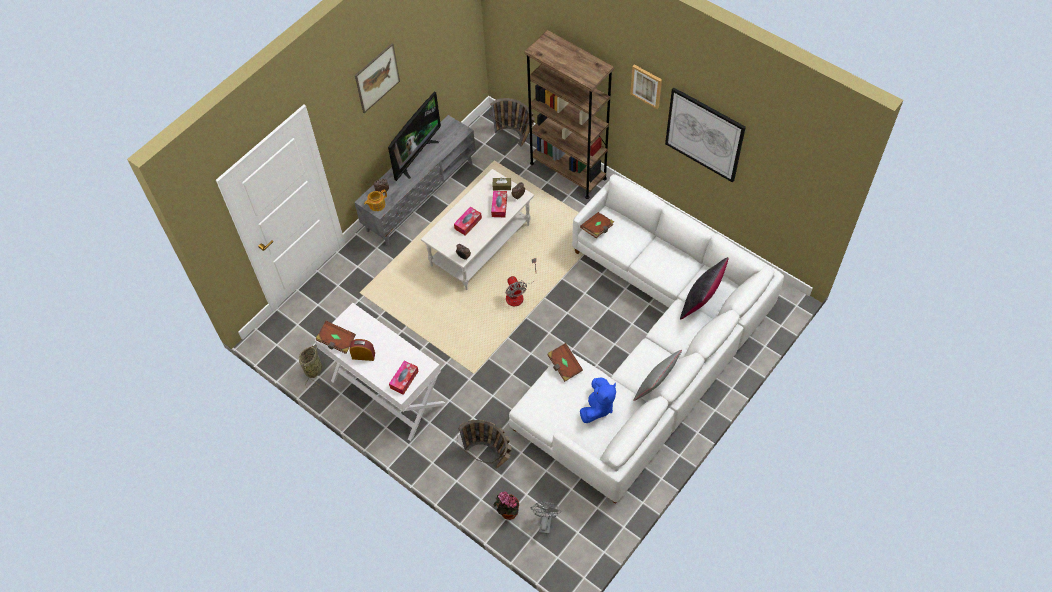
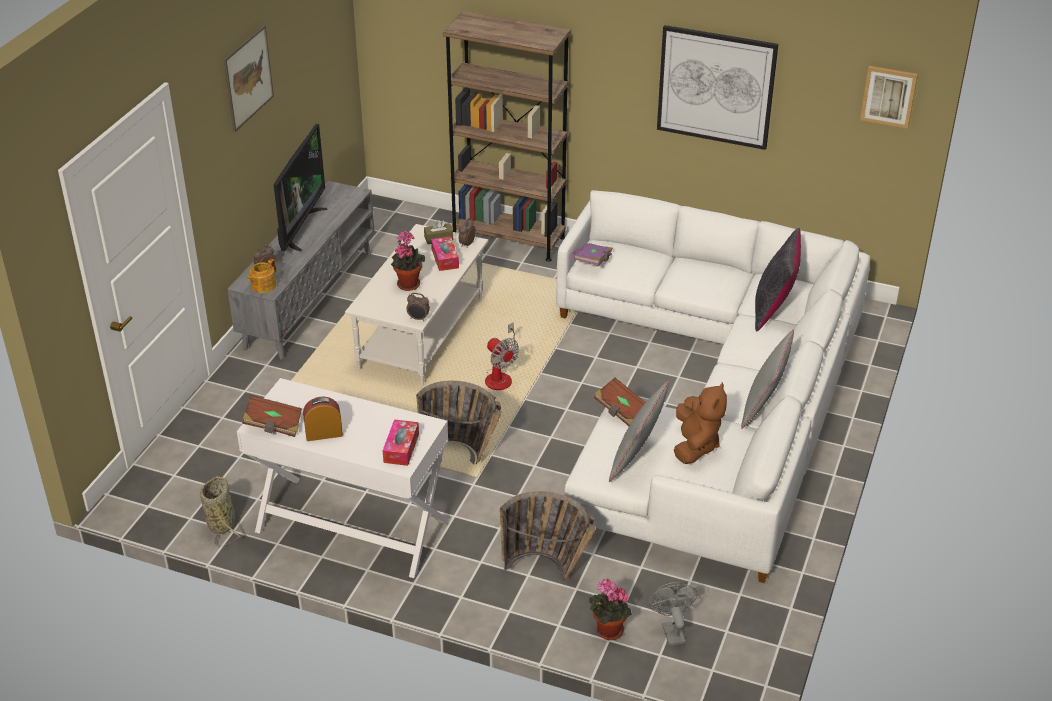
camera: 20 degrees left, 20 degrees down
(468, 223) = (408, 283): tissue box -> potted plant
(516, 139) = (422, 219): basket -> basket (464, 456)
(557, 409) = (636, 461): none -> grey pillow
(597, 229) = (592, 262): brown book -> purple book
(597, 407) = (695, 445): blue plush toy -> brown plush toy
(646, 86) = (622, 42): picture -> picture (888, 96)

